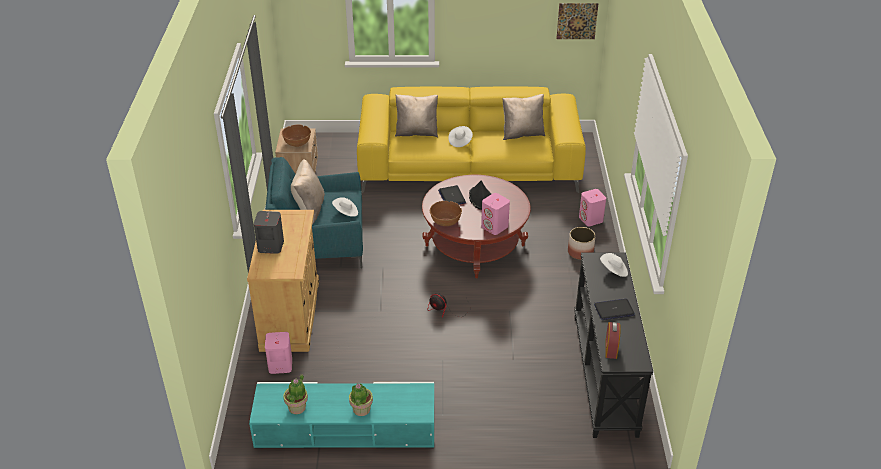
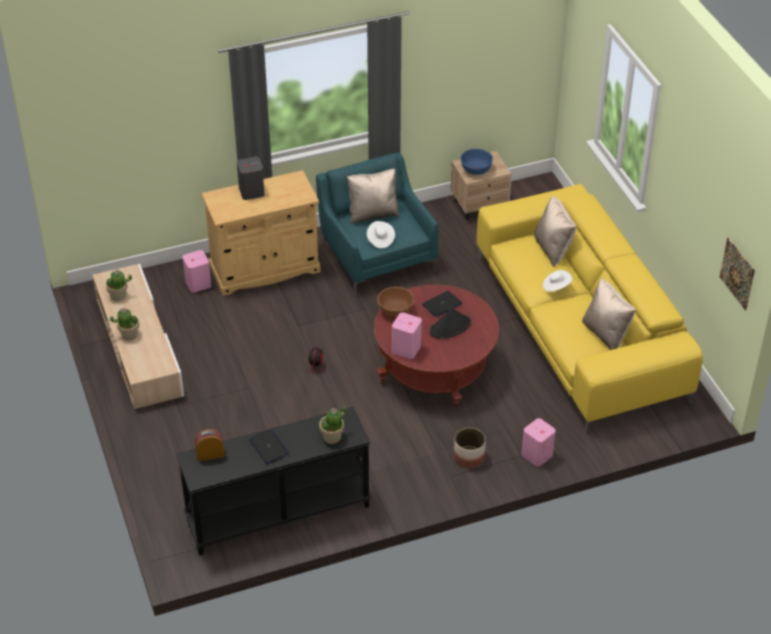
camera: 70 degrees right, 5 degrees up
(297, 143) = (476, 170): brown bowl -> blue bowl
(346, 428) = (139, 347): turquoise tv stand -> beige tv stand
(613, 271) = (332, 437): white hat -> potted plant

